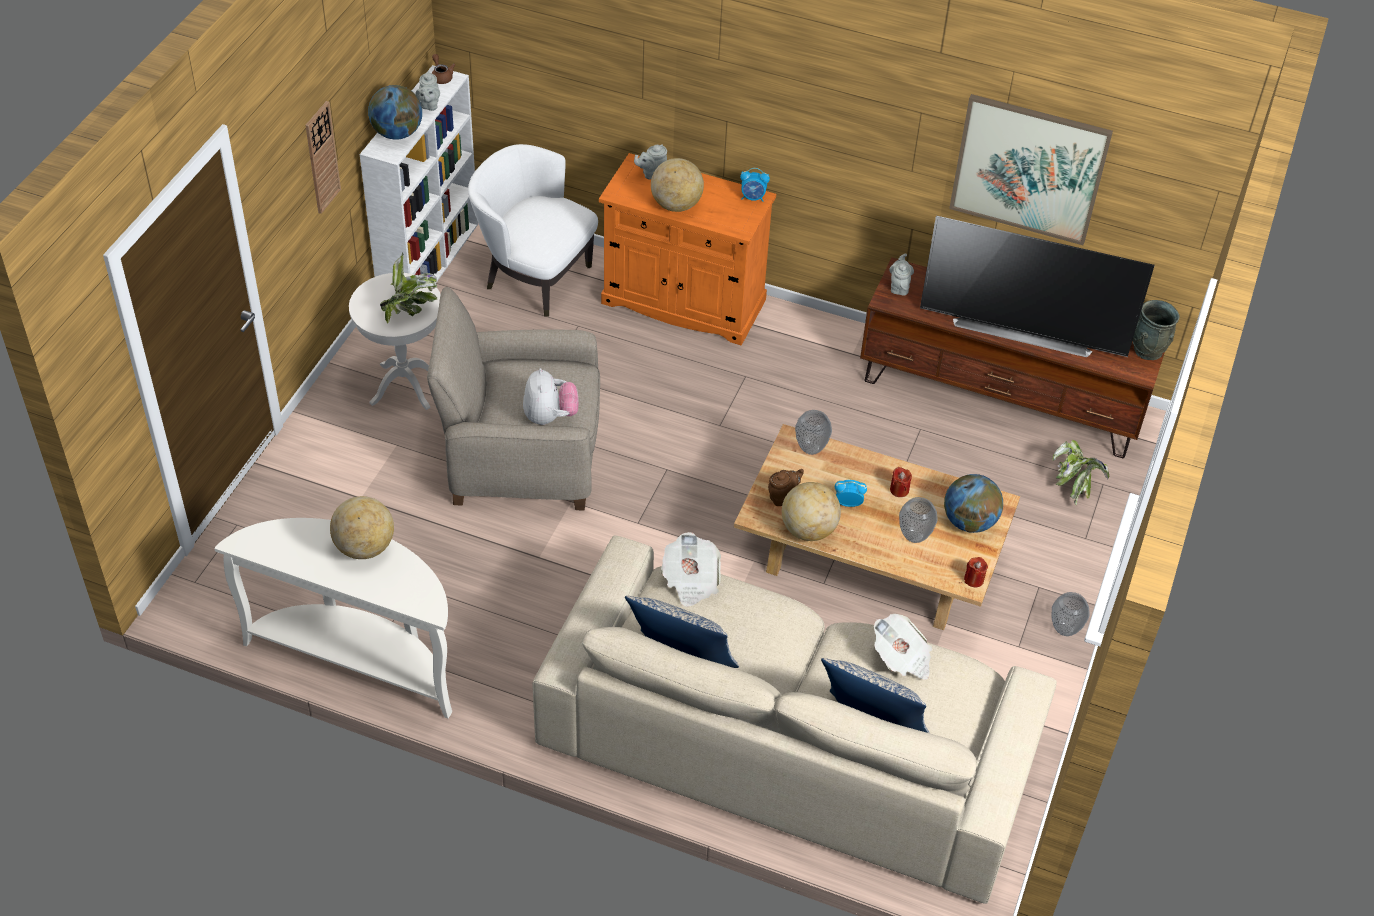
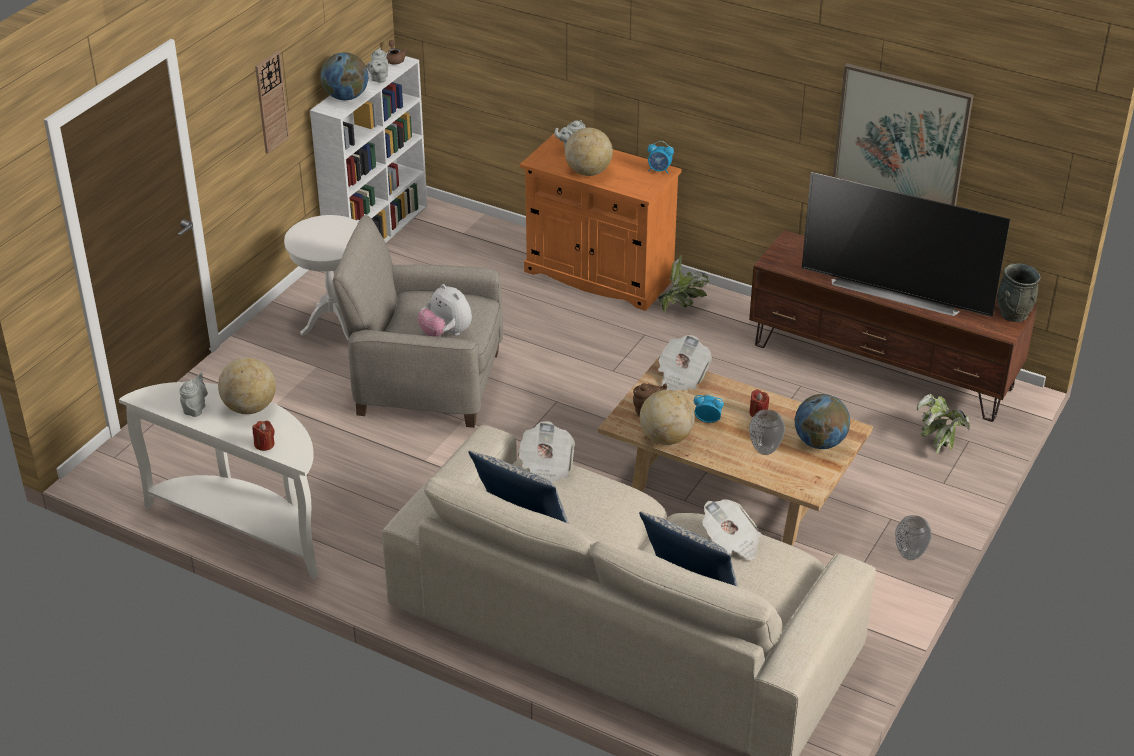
camera: 10 degrees right, 10 degrees down
(411, 310) = (338, 242): potted plant -> potted plant (683, 304)
(534, 277) = (468, 248): white armchair -> none
(550, 416) = (446, 333): plush toy -> plush toy turned 135 degrees clockwise
(811, 449) = (681, 376): vase -> newspaper
(899, 287) = (786, 252): grey teapot -> grey teapot (195, 408)
(974, 579) = (815, 488): red candle -> red candle (264, 444)

